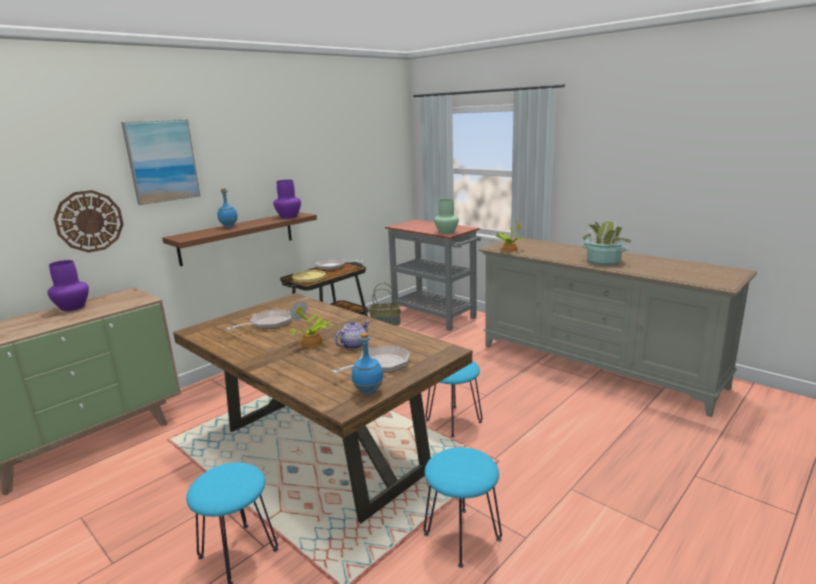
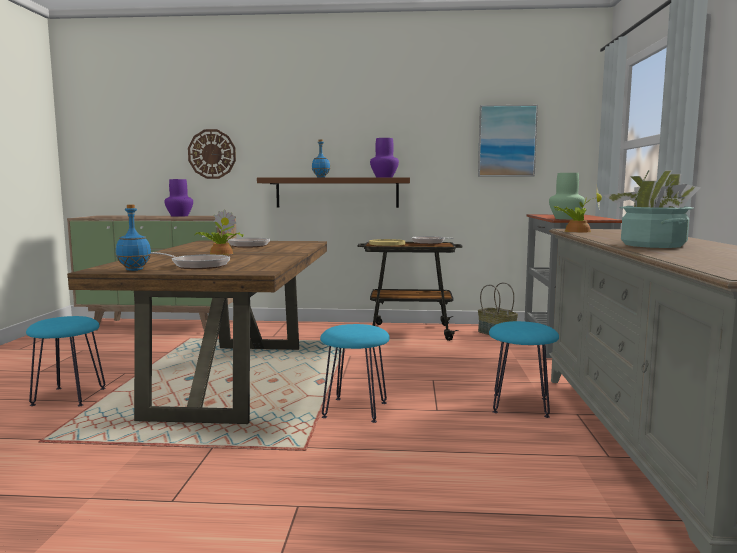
camera: 50 degrees right, 10 degrees down
(162, 161) = (276, 111): picture -> picture (507, 141)
(353, 345) = (231, 258): teapot -> none
(462, 537) = (148, 467): turquoise stool -> turquoise stool (520, 405)

